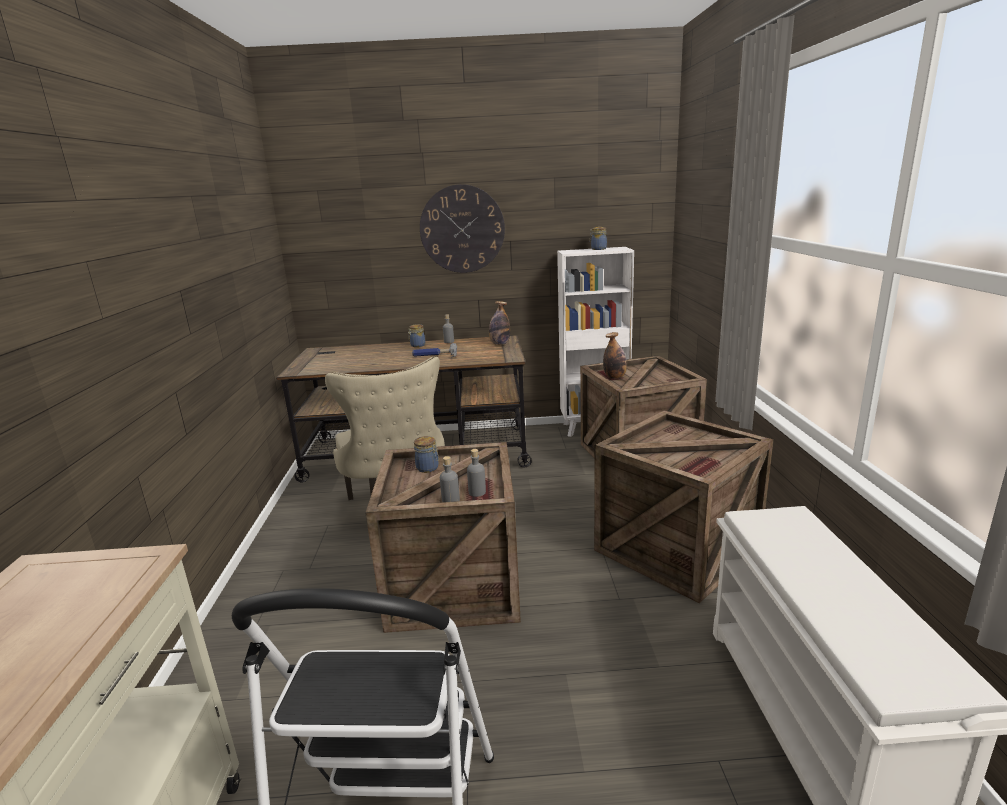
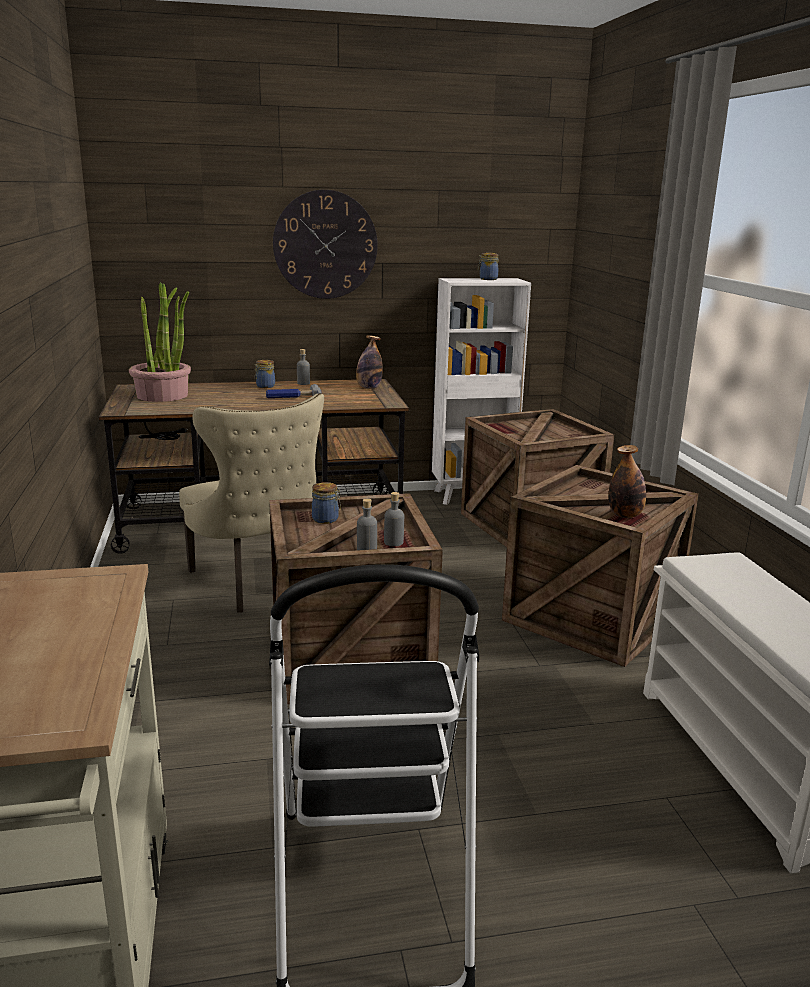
camera: 10 degrees left, 0 degrees up
(334, 357) = (163, 395): none -> potted plant
(615, 377) = (508, 431): bottle -> bottle (625, 515)

